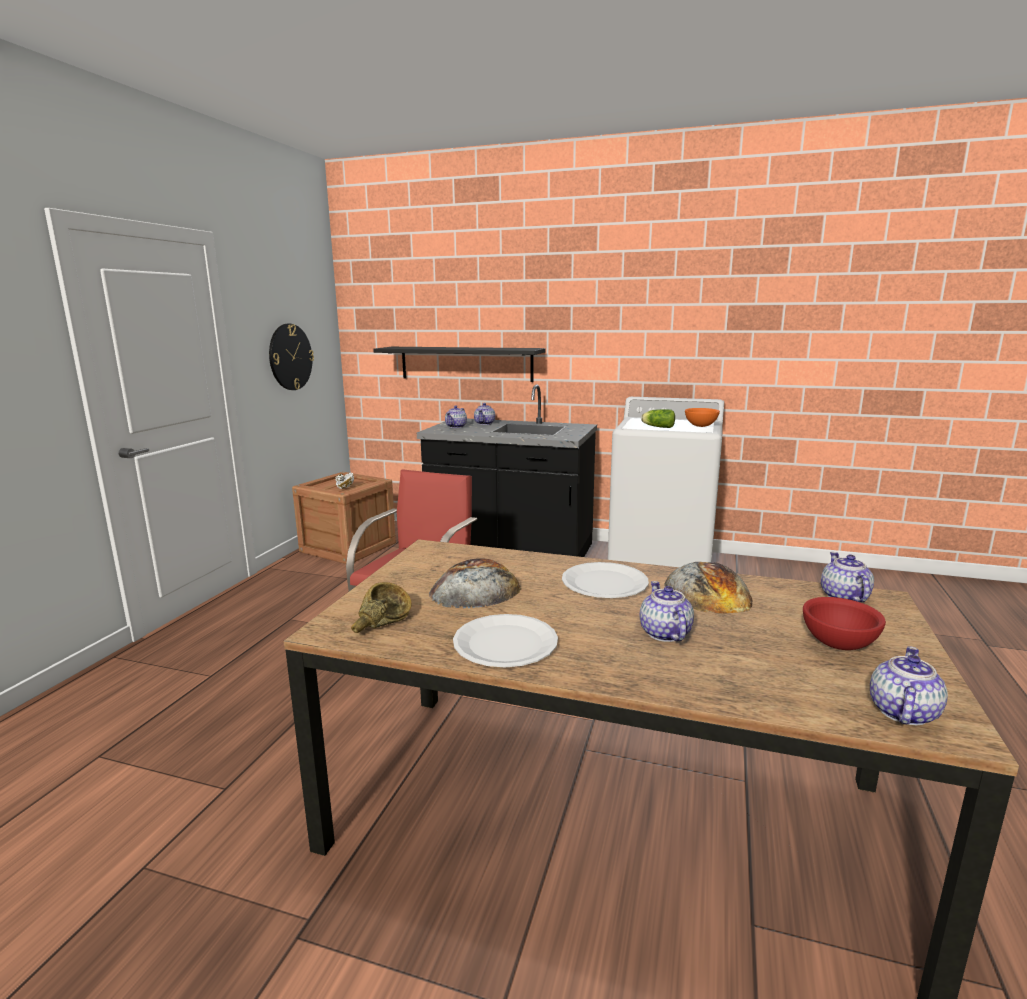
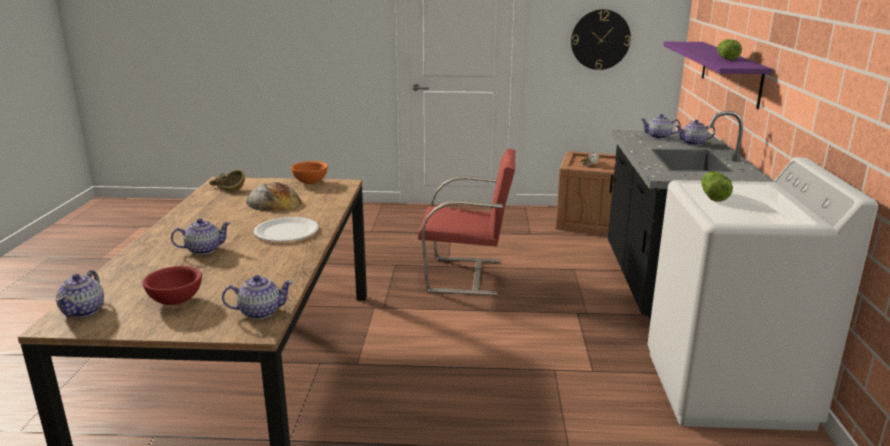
camera: 75 degrees right, 5 degrees up
(466, 363) = (730, 72): black shelf -> purple shelf
(491, 348) = (726, 58): none -> lettuce
(505, 643) = (198, 214): white plate -> none
(700, 426) = (756, 216): orange bowl -> orange bowl (310, 182)
(707, 592) = (270, 262): bread -> none
(902, 712) = (84, 311): teapot -> teapot turned 75 degrees clockwise

